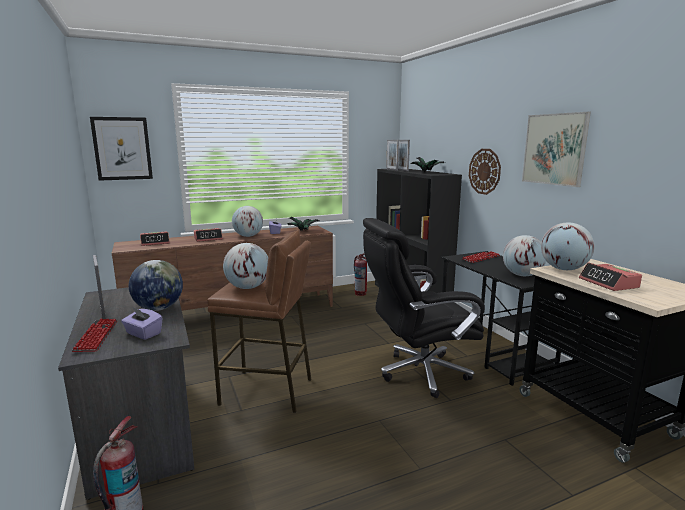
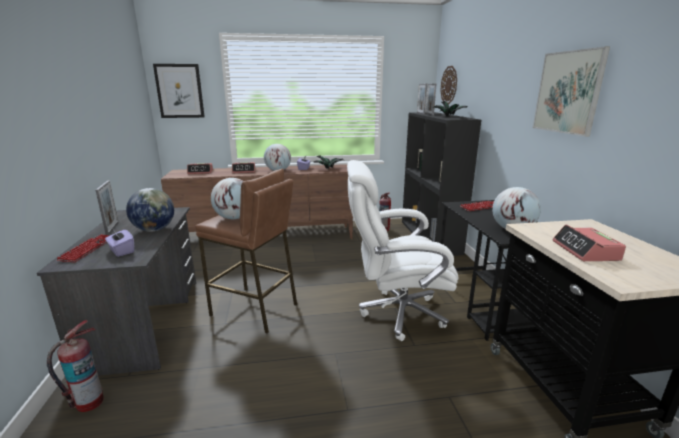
camera: 15 degrees right, 5 degrees up
(418, 374) = (397, 314): black office chair -> white office chair
(484, 171) = (501, 116): wall clock -> wall clock (449, 85)
(564, 269) = (545, 228): globe -> none

